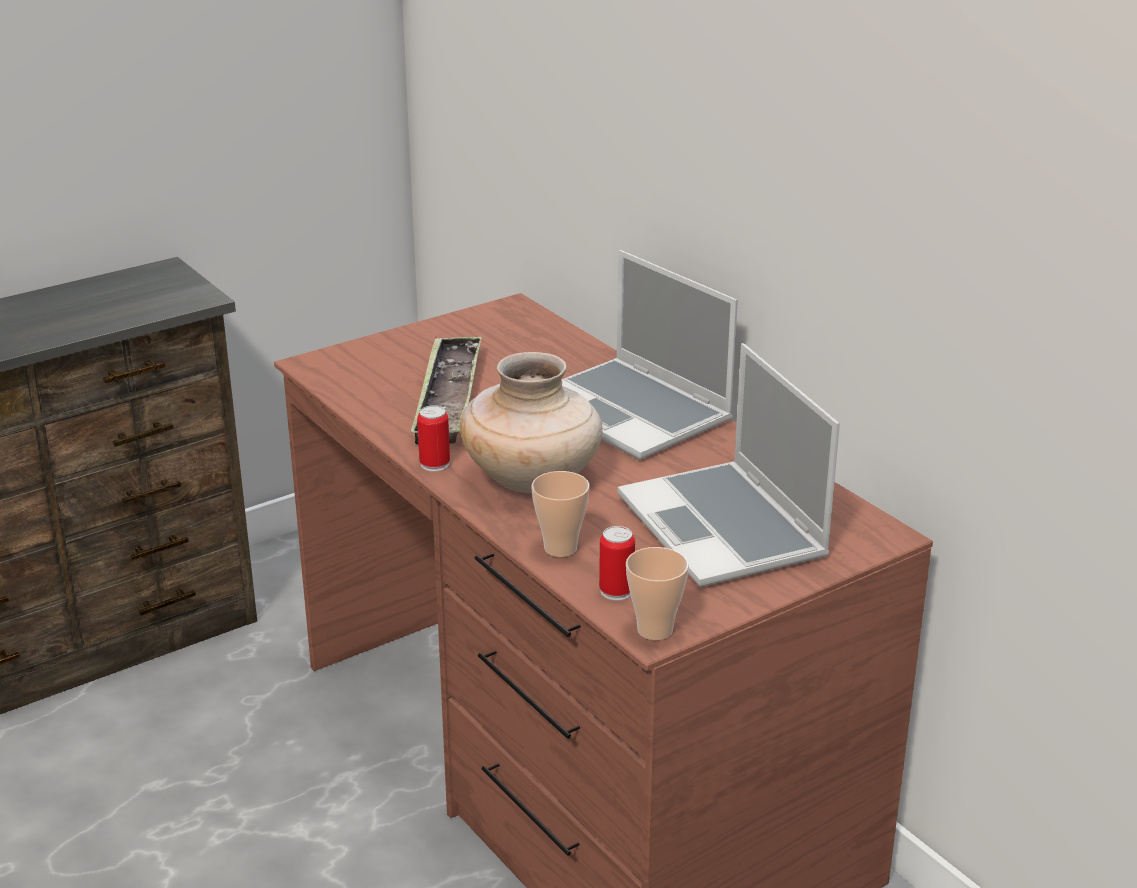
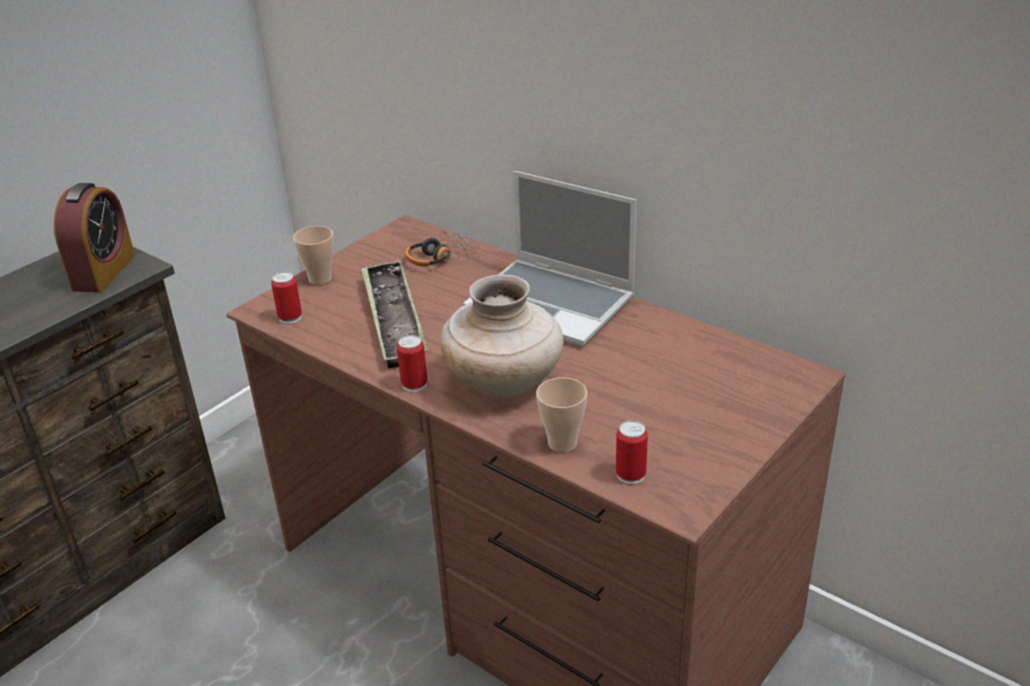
camera: 15 degrees left, 5 degrees up
(161, 297) = (104, 272): none -> alarm clock
(338, 377) = (290, 317): none -> can
(536, 343) = (441, 257): none -> headphones
(655, 630) = (683, 505): cup -> cup (320, 279)
(725, 528) = (683, 396): laptop -> none

